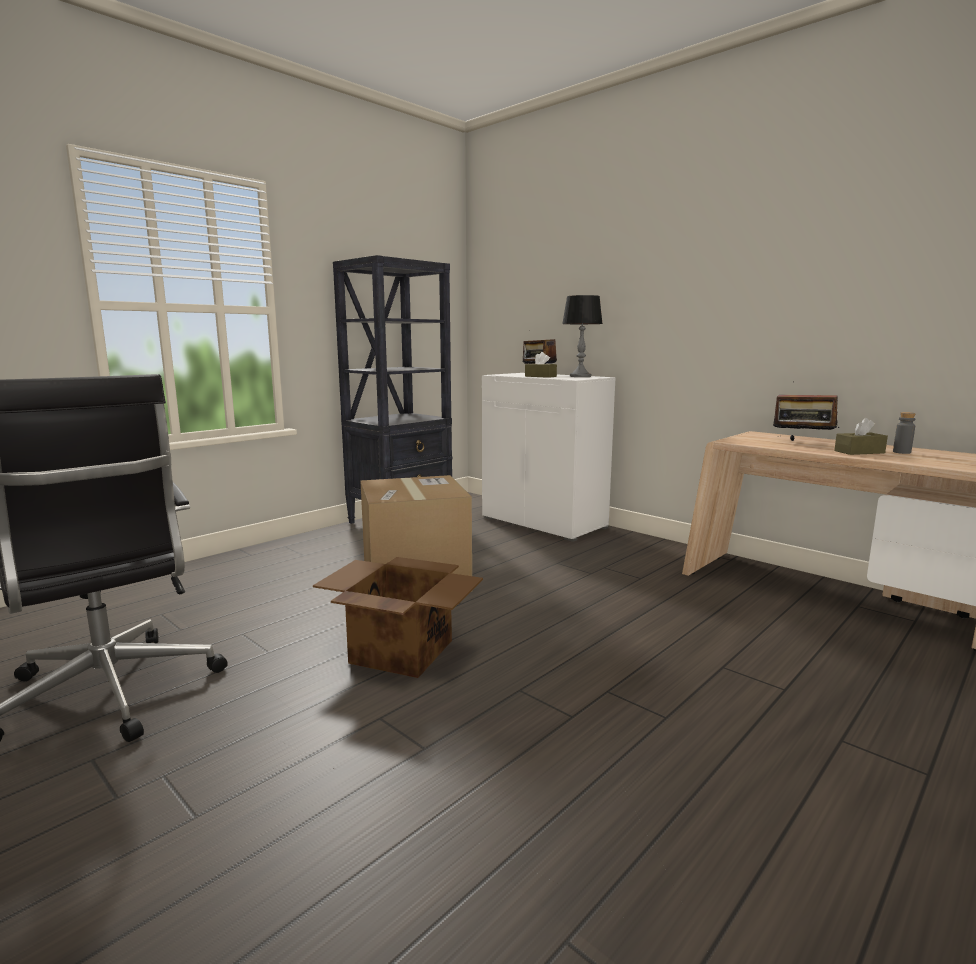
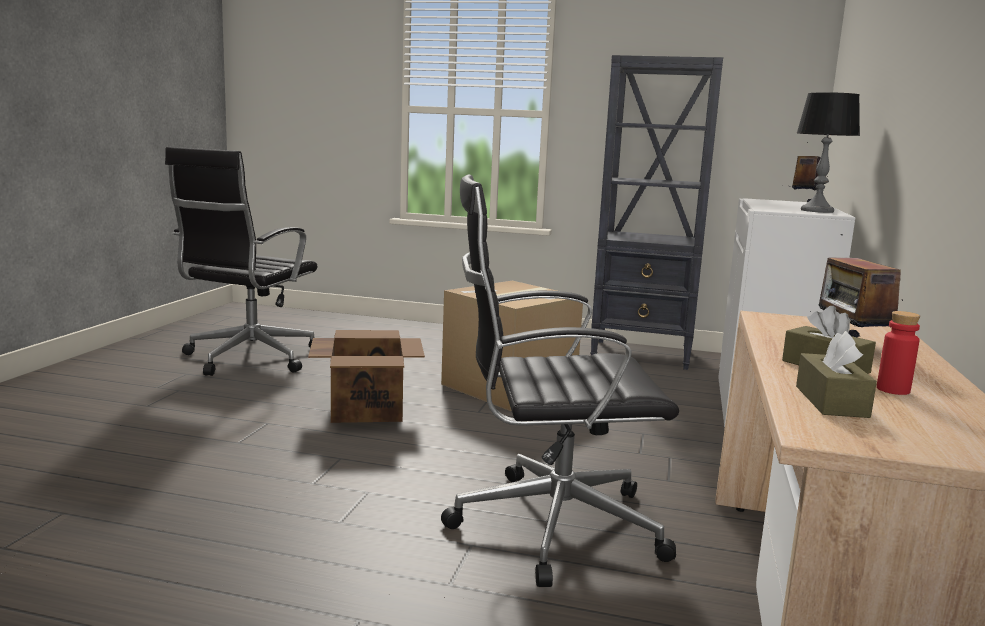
camera: 60 degrees right, 0 degrees up
(540, 376) = (770, 205): brown tissue box -> brown tissue box (831, 401)
(697, 631) = (549, 525): none -> black office chair
(901, 452) = (893, 390): grey bottle -> red bottle

